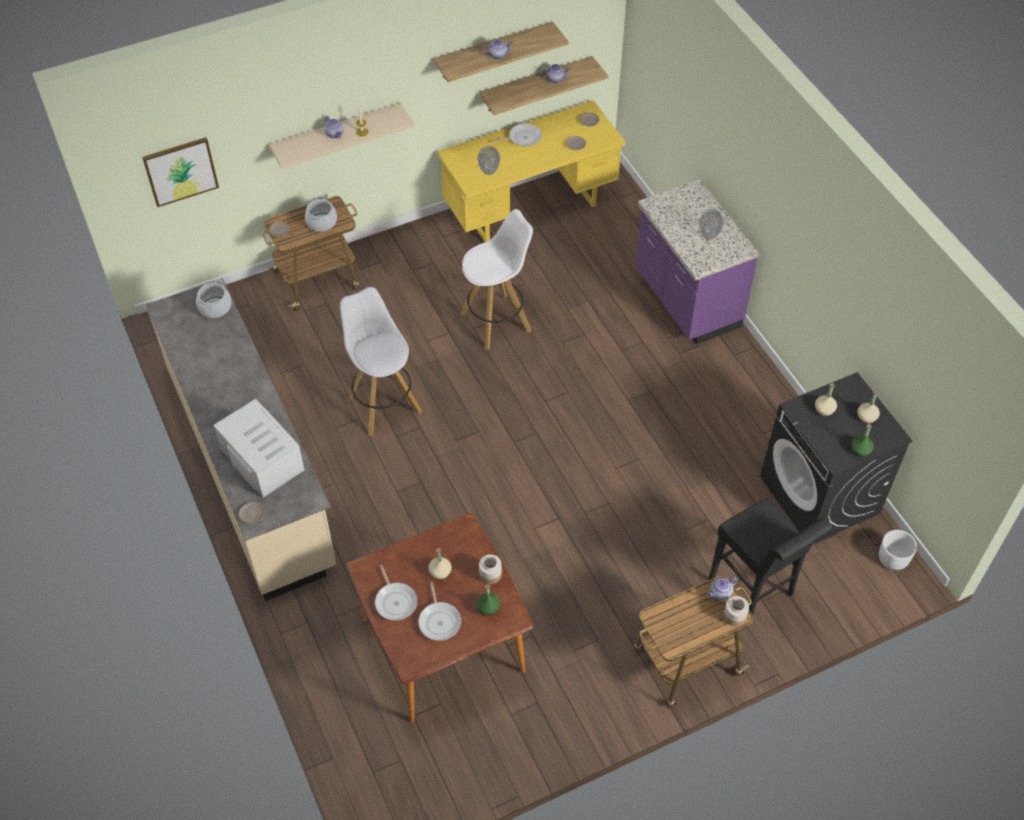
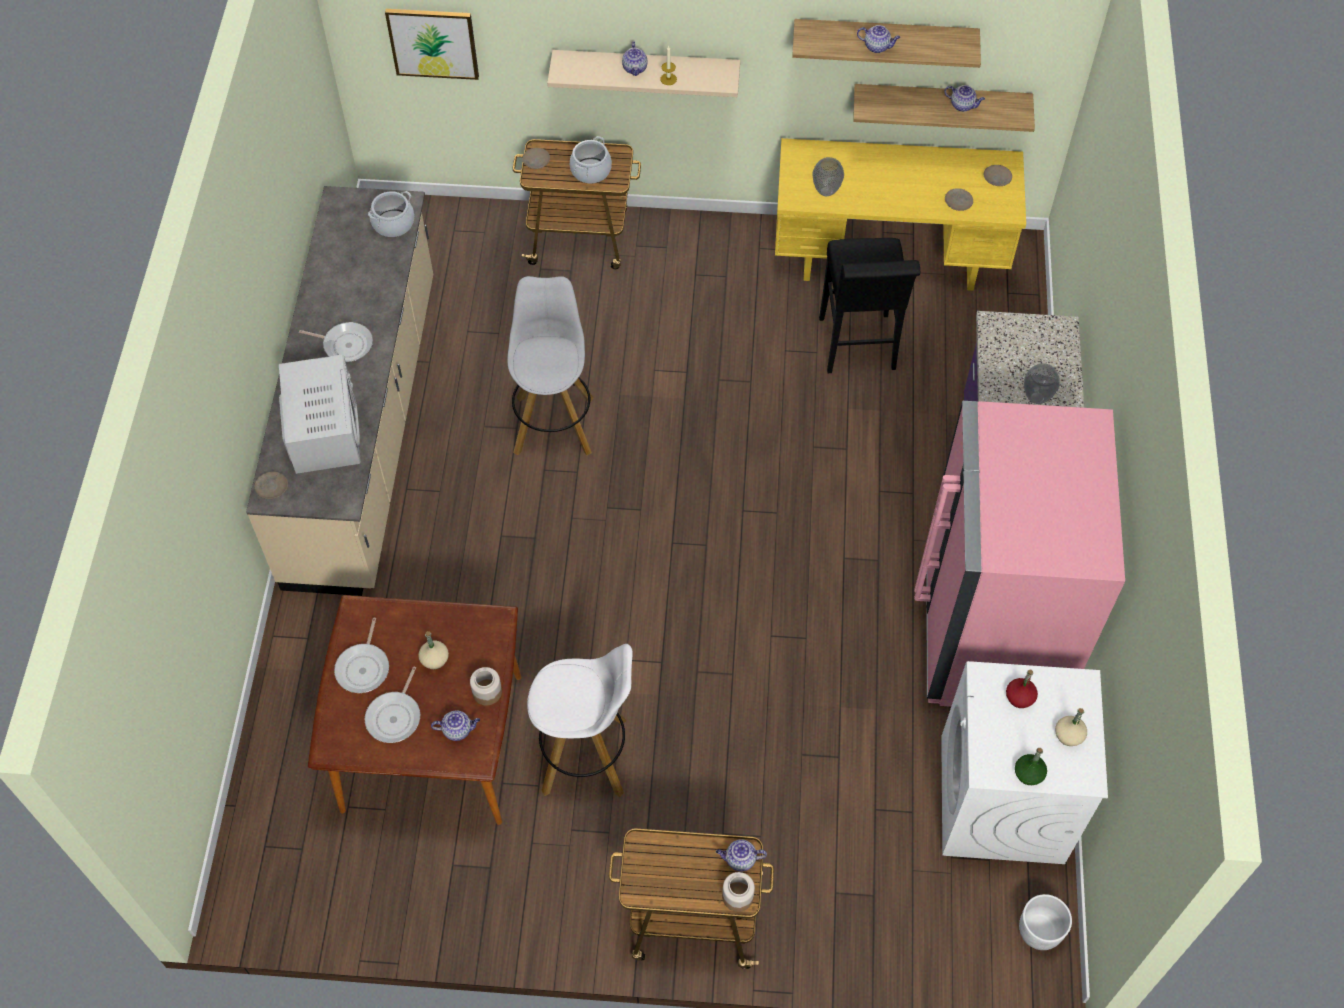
camera: 30 degrees right, 5 degrees up
(488, 607) = (458, 730): green bottle -> teapot
(497, 321) = (752, 384): white stool -> white stool (587, 756)
(523, 138) = (898, 165): frying pan -> frying pan (345, 344)
(744, 400) = (990, 630): none -> pink fridge
(755, 592) = (834, 877): black stool -> black stool (858, 349)
(820, 495) = (1002, 800): black washing machine -> white washing machine
(824, 409) = (1019, 697): beige bottle -> red bottle

